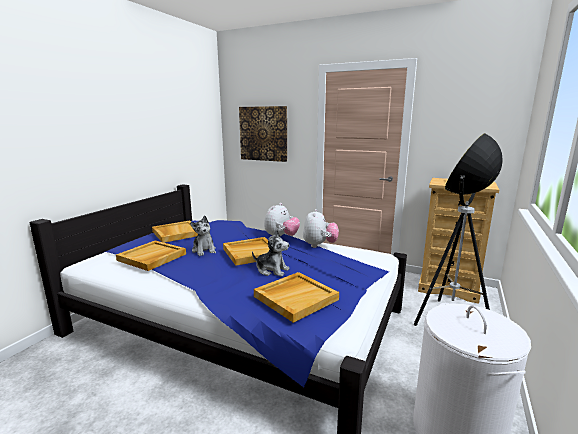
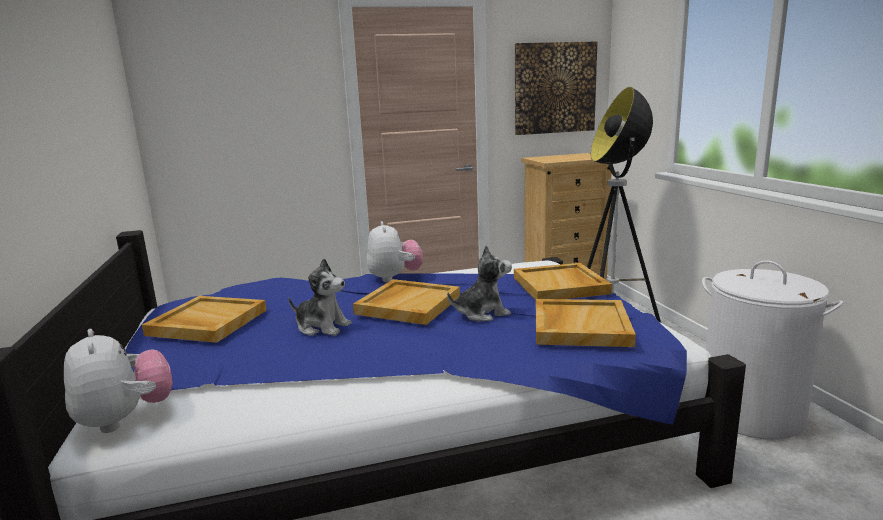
camera: 40 degrees left, 0 degrees up
(152, 257) = (254, 366): beige tray -> beige tray (561, 286)
(263, 133) = (239, 116): picture -> picture (554, 88)
(319, 245) = (466, 272): plush toy -> plush toy (125, 419)

